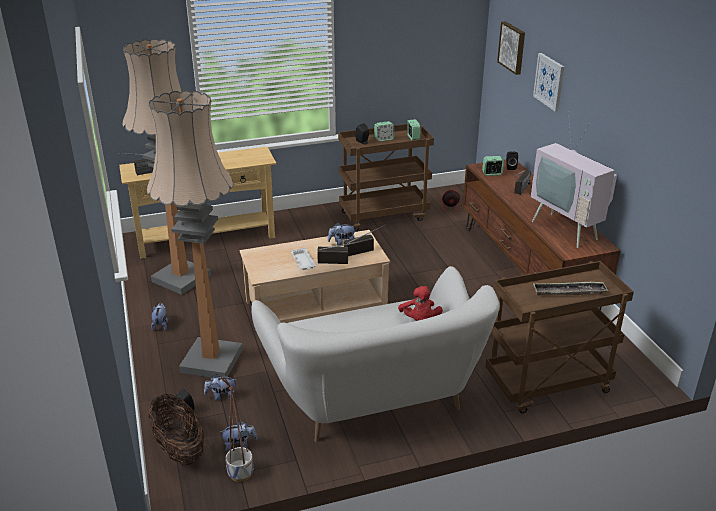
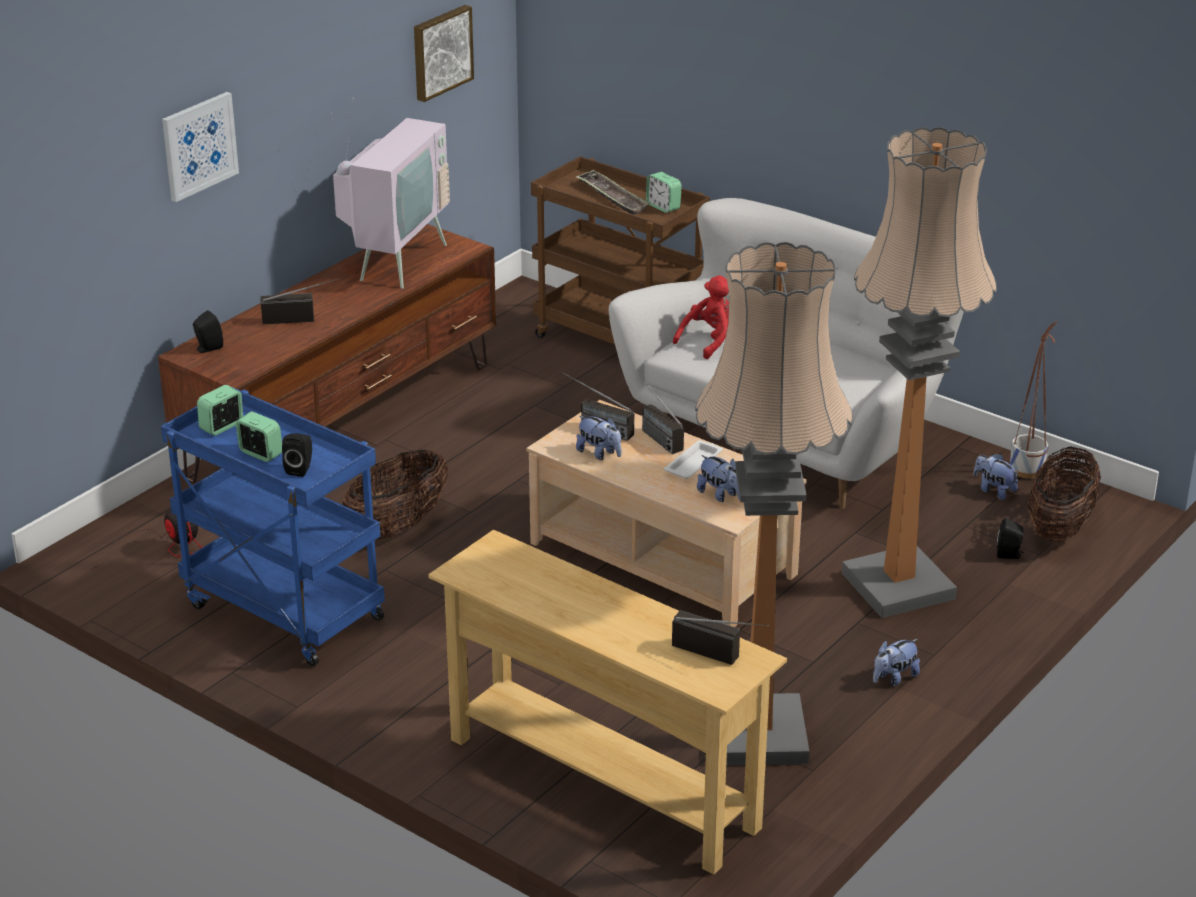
camera: 125 degrees left, 0 degrees up
(221, 396) = (945, 542): plush toy -> plush toy (720, 495)
(384, 215) = (280, 611): brown cart -> blue cart
(416, 254) = (398, 526): none -> basket
(492, 174) = (253, 357): alarm clock -> alarm clock (663, 207)
(513, 47) = (74, 179): picture -> picture (441, 52)

